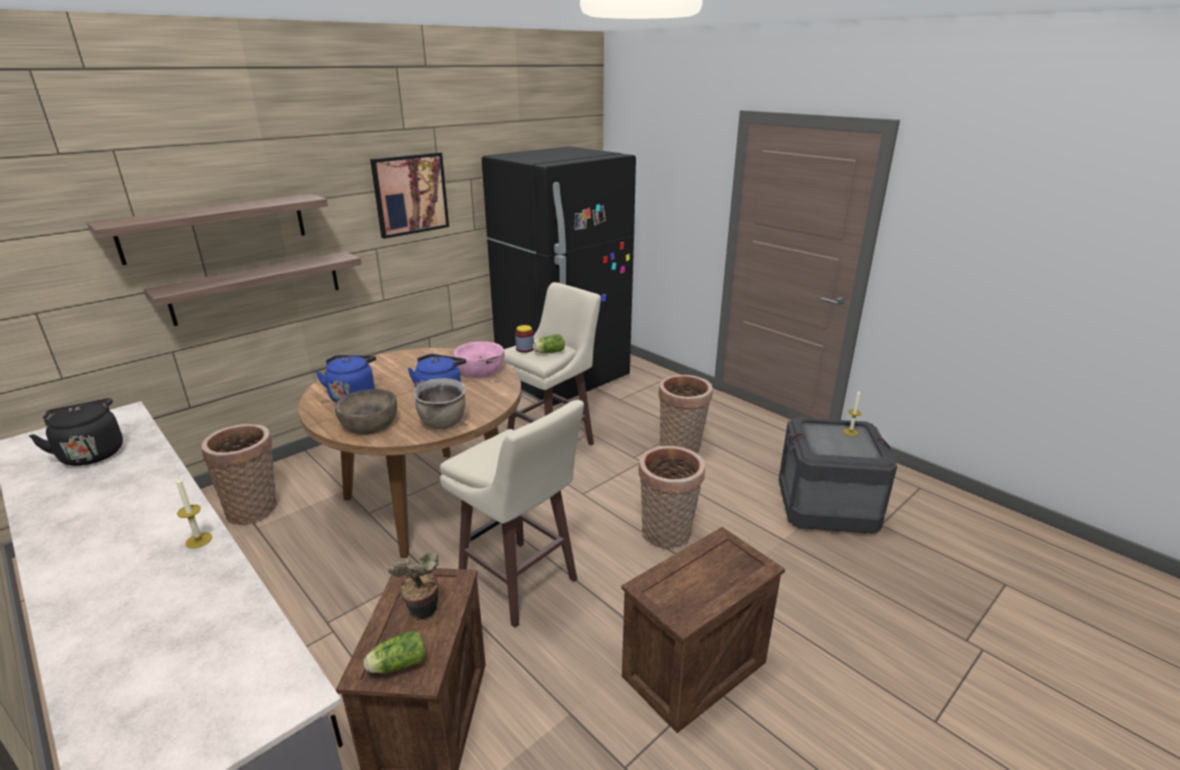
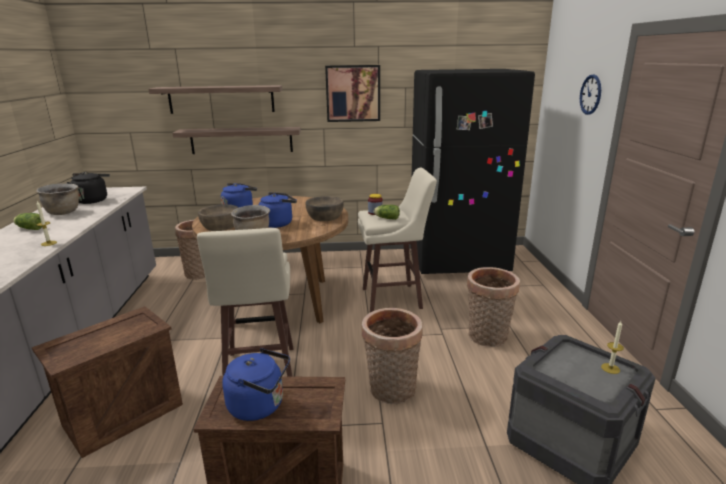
camera: 40 degrees right, 5 degrees down
(87, 490) = (63, 212): none -> brown cooking pot
(396, 665) = (64, 351): lettuce -> lettuce (29, 228)
(422, 613) = (115, 334): potted plant -> none
(480, 370) = (325, 216): pink bowl -> brown bowl
(689, 176) = (590, 94): none -> wall clock
(701, 587) = (260, 406): none -> blue kettle

